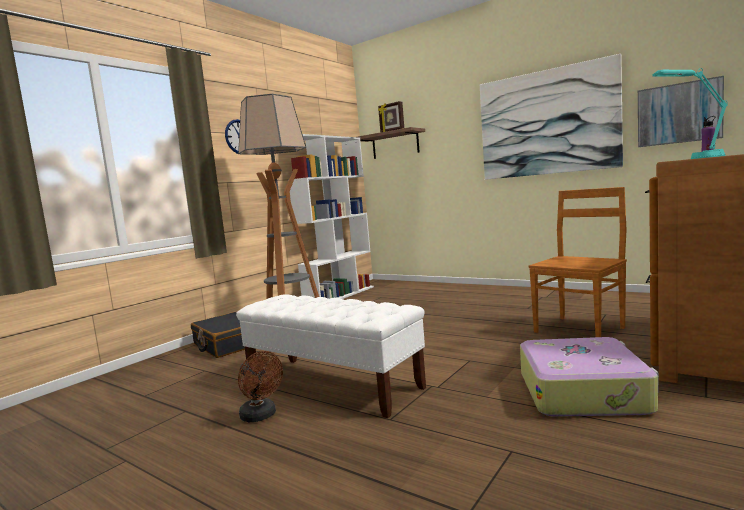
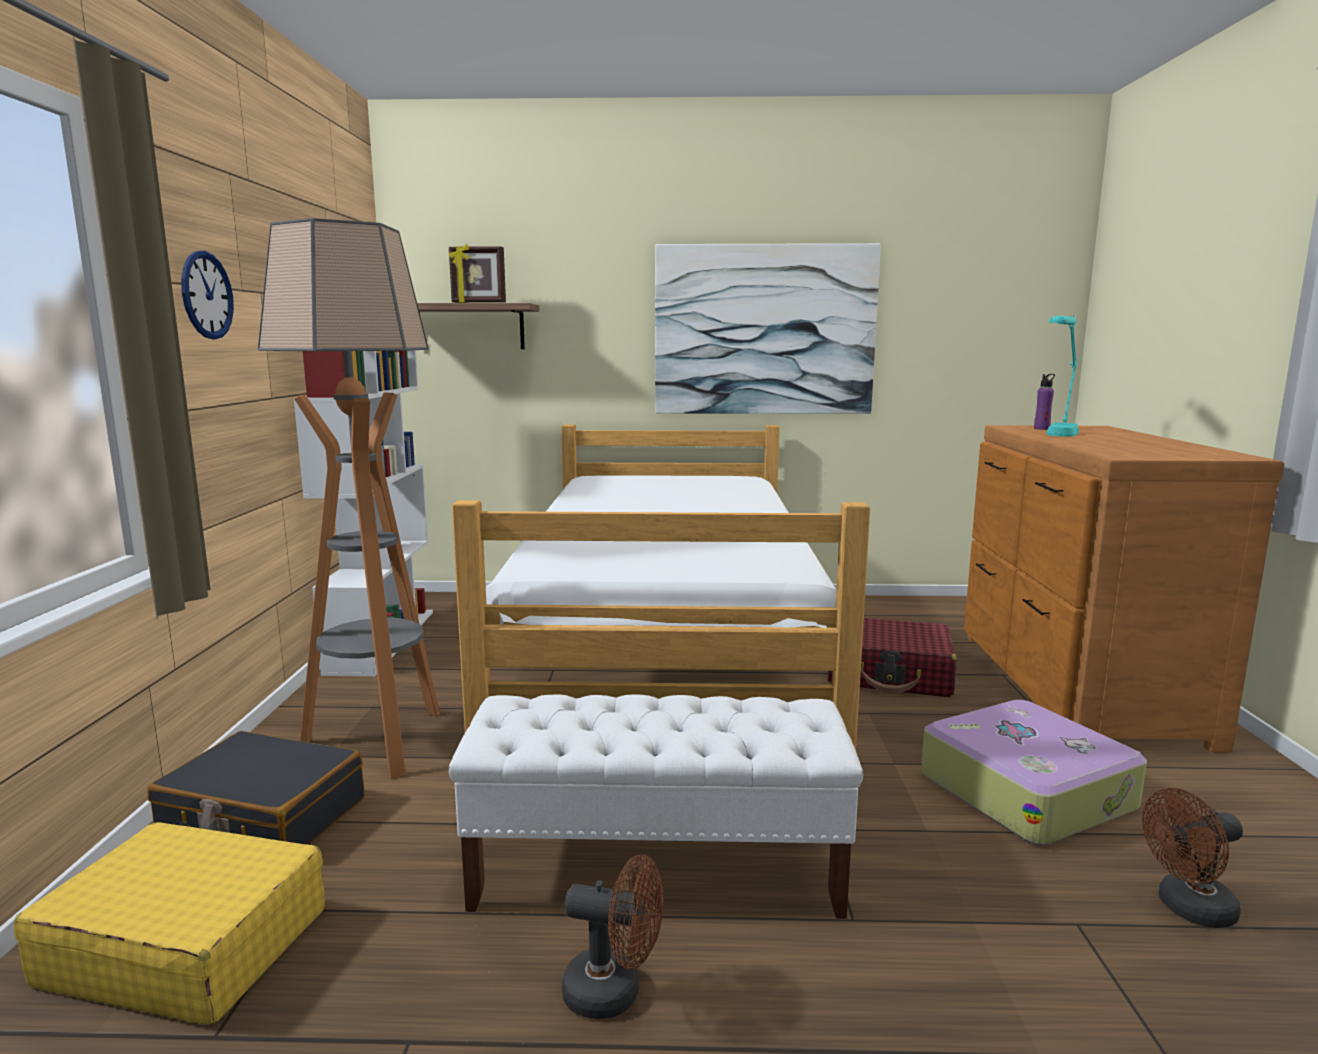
camera: 35 degrees left, 5 degrees up
(166, 373) = (185, 946): none -> yellow suitcase
(447, 317) = (667, 672): none -> bed
(580, 329) = (889, 674): brown chair -> red suitcase
(604, 465) = (1187, 909): none -> brown fan
(679, 113) = (945, 345): picture -> none

